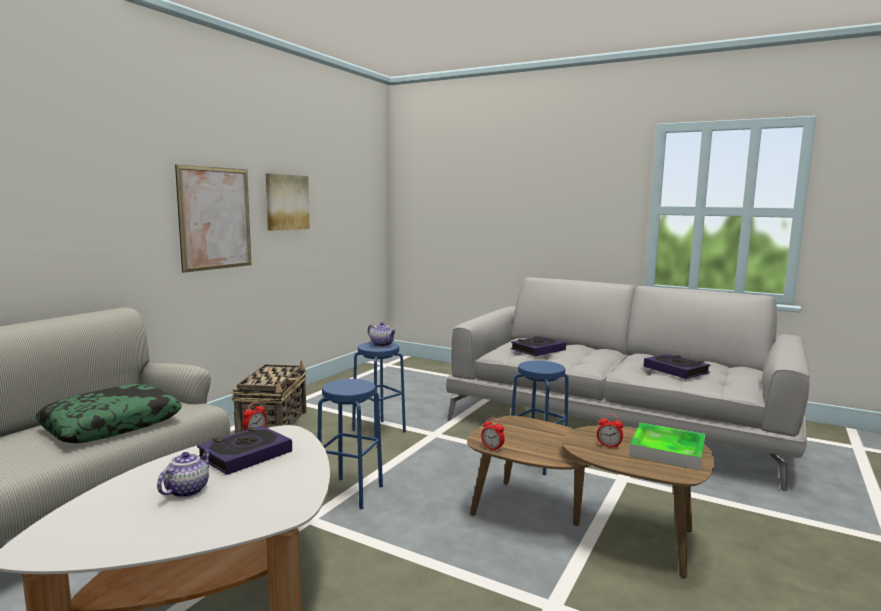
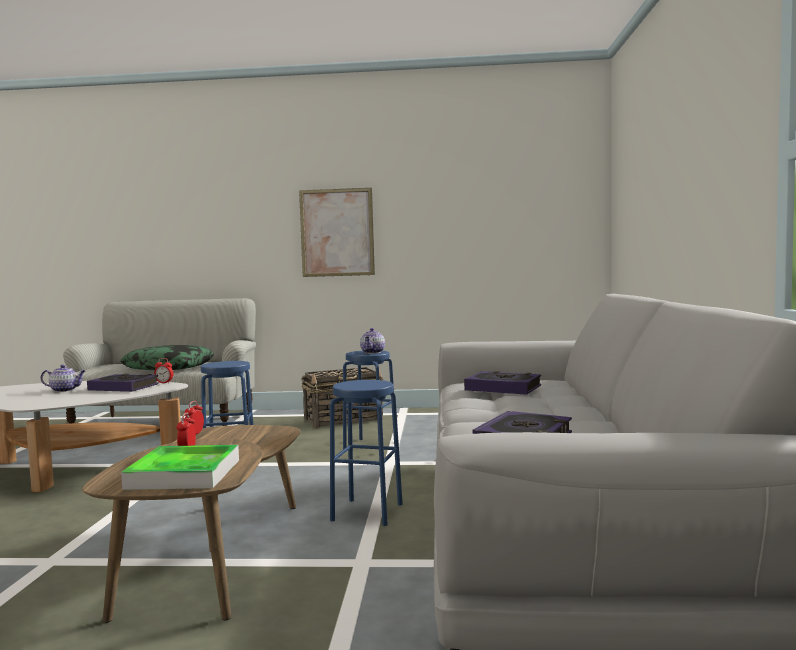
camera: 65 degrees right, 5 degrees down
(286, 202) = (422, 215): picture -> none

